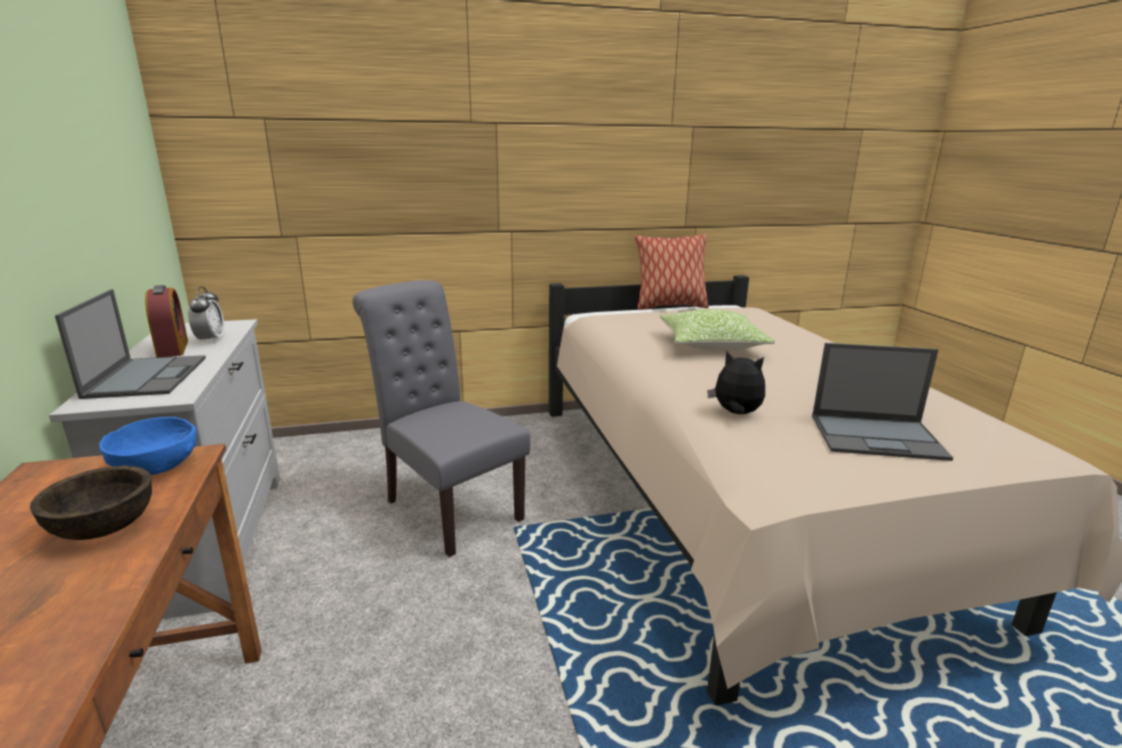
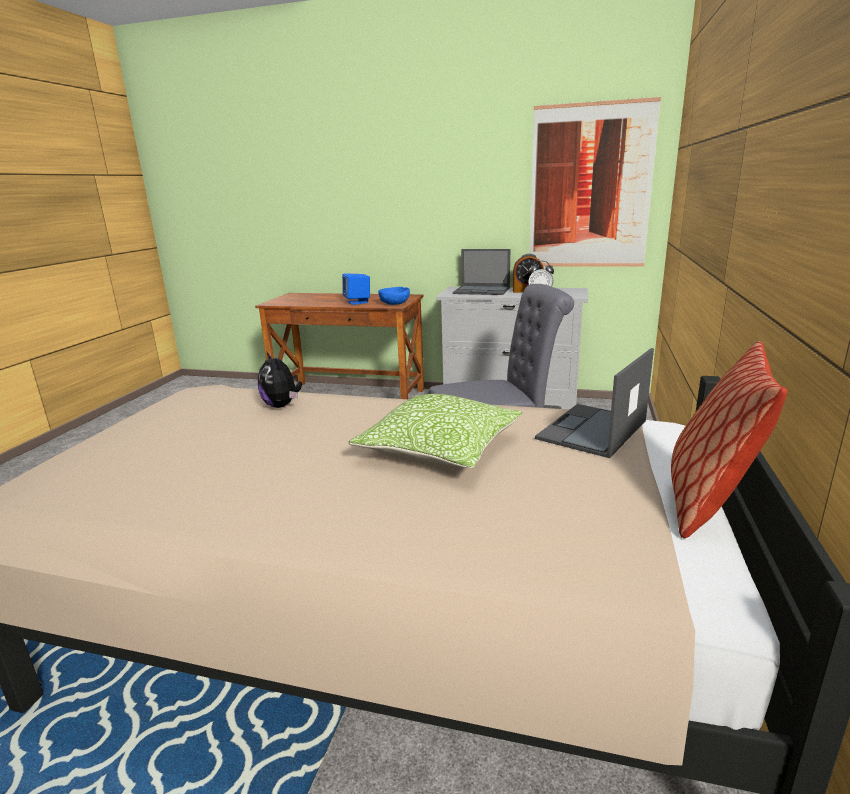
camera: 120 degrees right, 0 degrees up
(104, 527) = (357, 302): brown bowl -> blue speaker
(119, 168) = (590, 187): none -> picture
(736, 413) = (282, 405): plush toy -> plush toy turned 90 degrees clockwise
(878, 437) = (165, 436): laptop -> laptop (592, 430)

